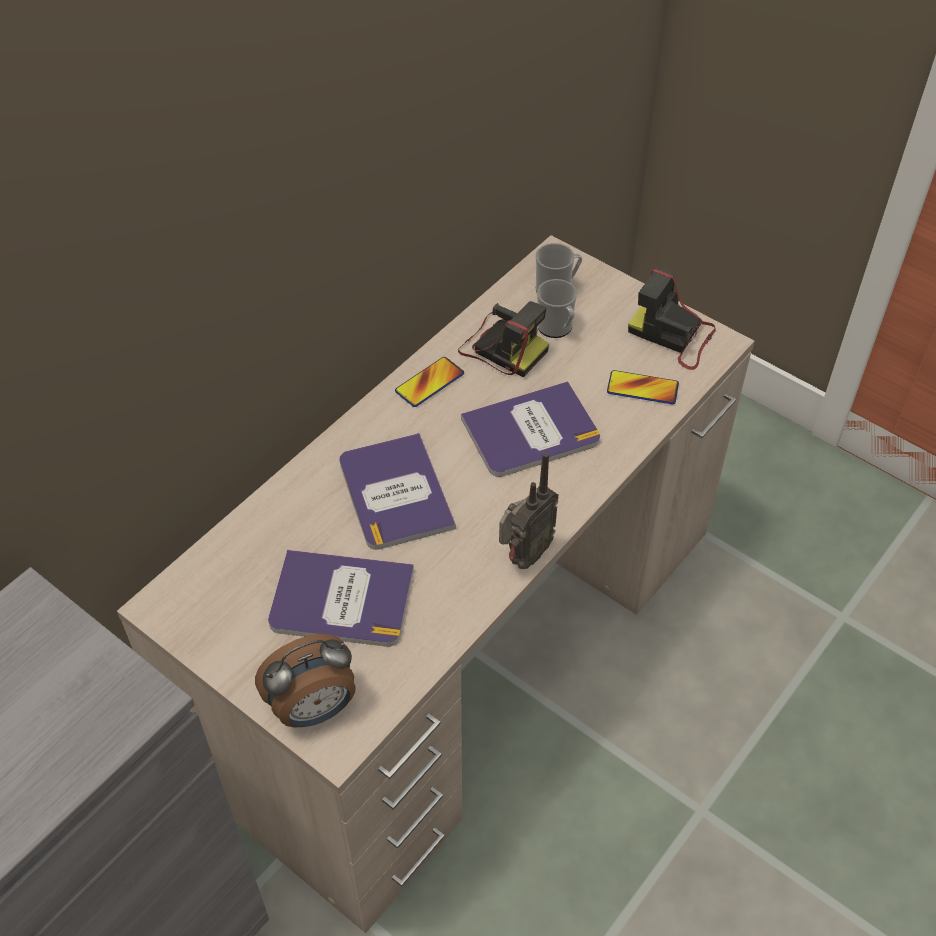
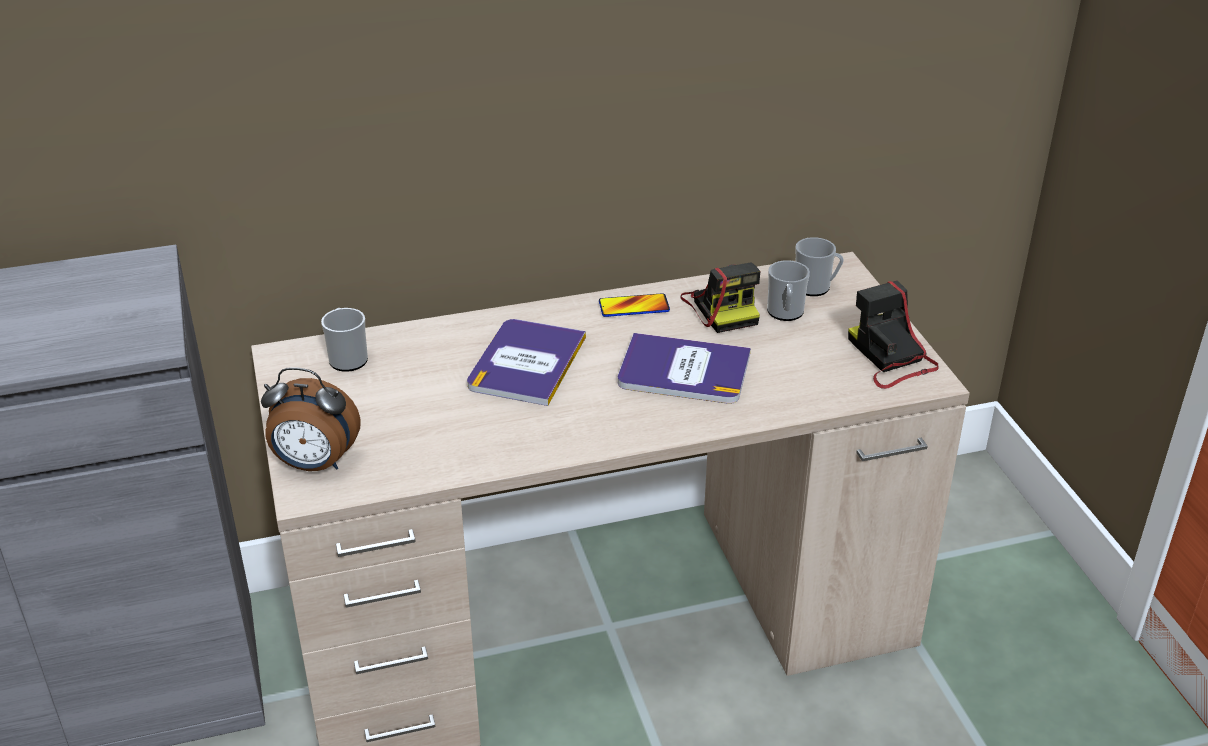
camera: 35 degrees right, 15 degrees down
(227, 574) = (347, 358): none -> mug
(341, 600) = (410, 409): book -> none
(524, 556) = (583, 447): radio -> none
(642, 388) = (818, 382): phone -> none

